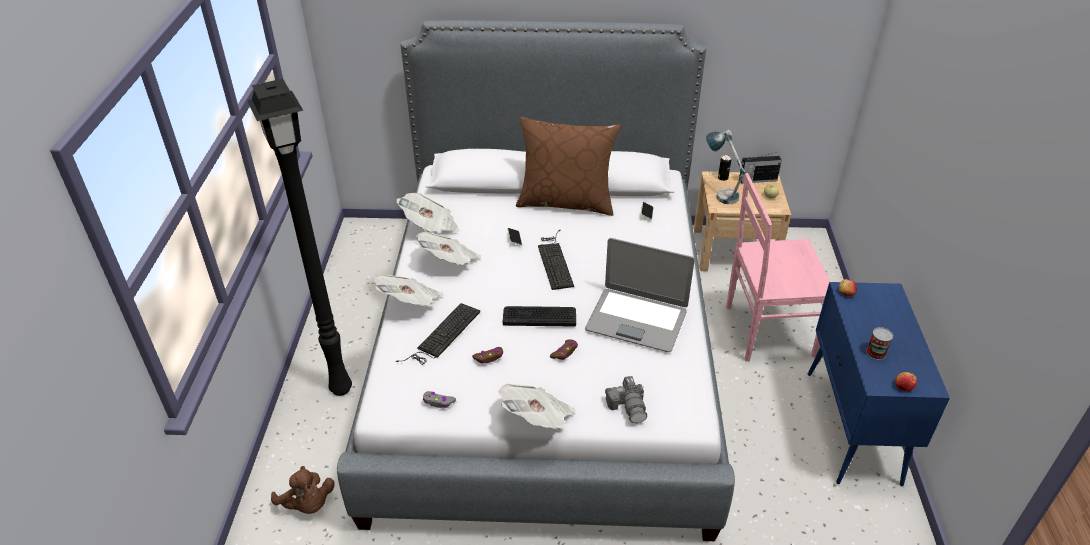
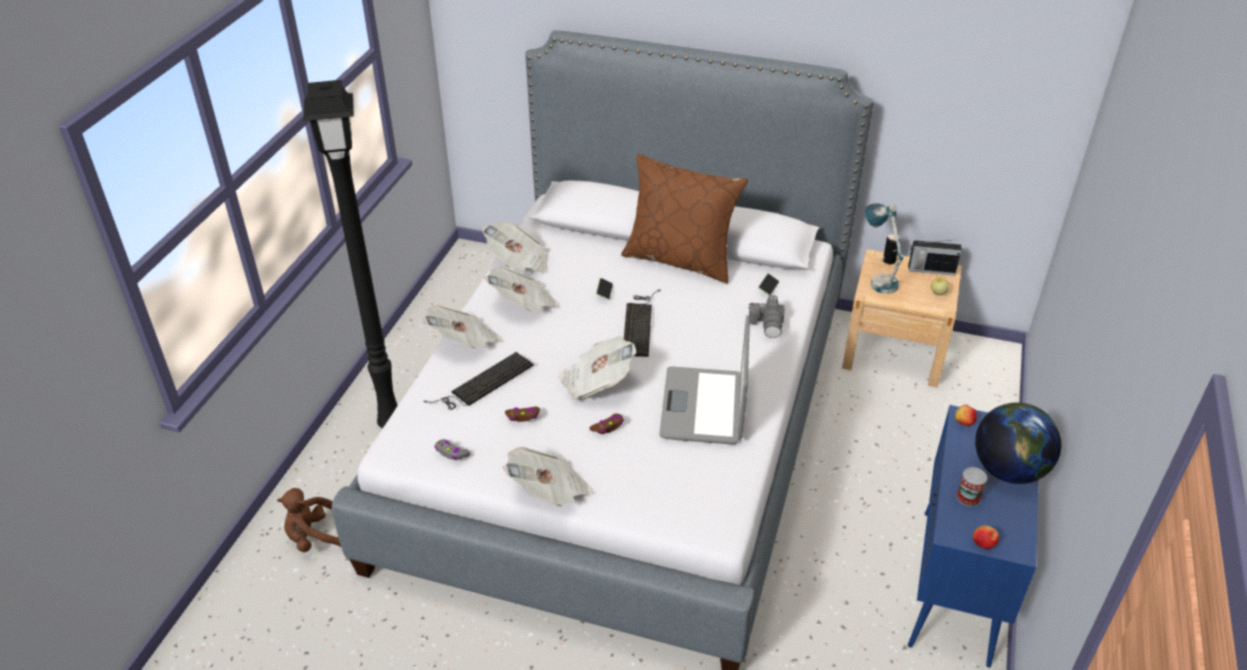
camera: 15 degrees right, 0 degrees up
(307, 504) = (316, 537): brown plush toy -> brown plush toy turned 105 degrees clockwise
(539, 316) = (596, 382): keyboard -> newspaper
(628, 406) = (653, 499): camera -> camera (768, 324)
(637, 320) = (704, 406): laptop -> laptop turned 60 degrees clockwise
(766, 331) = (894, 453): pink chair -> none
(895, 325) = (1008, 470): none -> globe

